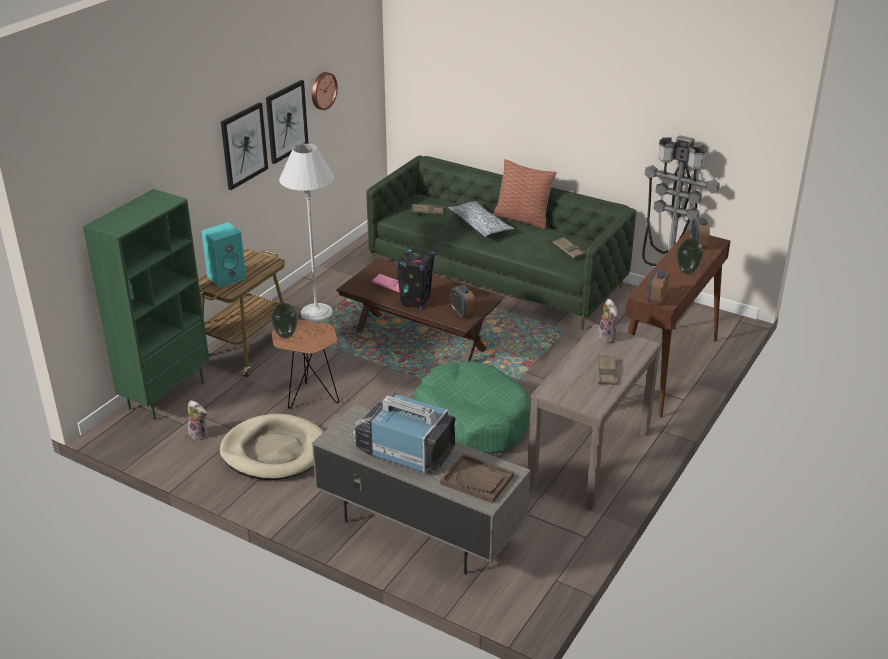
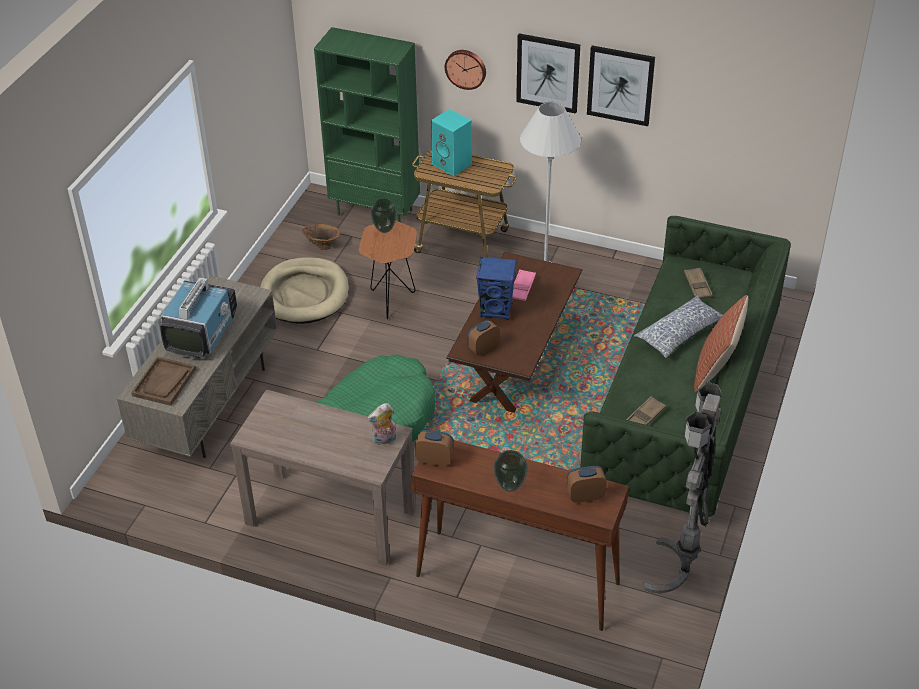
camera: 80 degrees right, 10 degrees up
(200, 434) = (322, 245): plush toy -> brown vase
(322, 90) = (692, 86): wall clock -> wall clock (466, 68)
(415, 301) = (496, 310): black speaker -> blue speaker
(606, 372) = (313, 442): brown tray -> none

